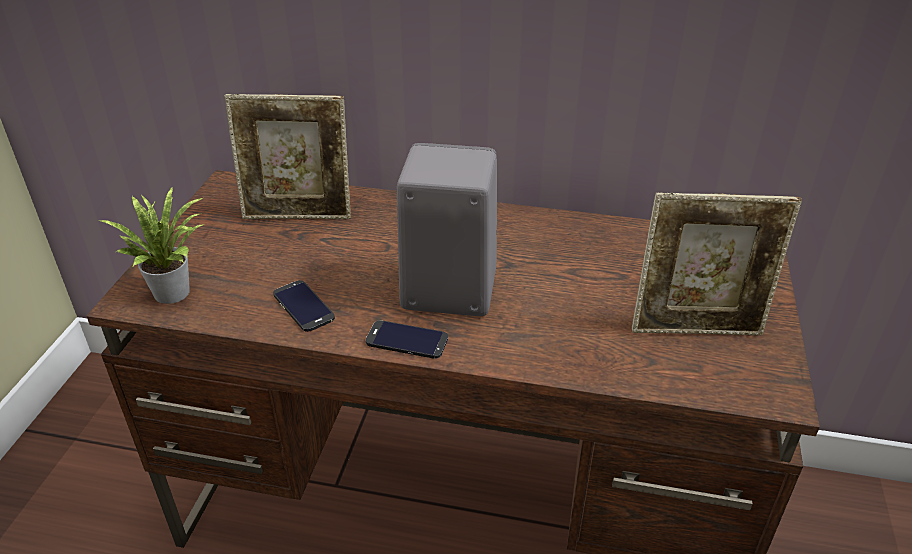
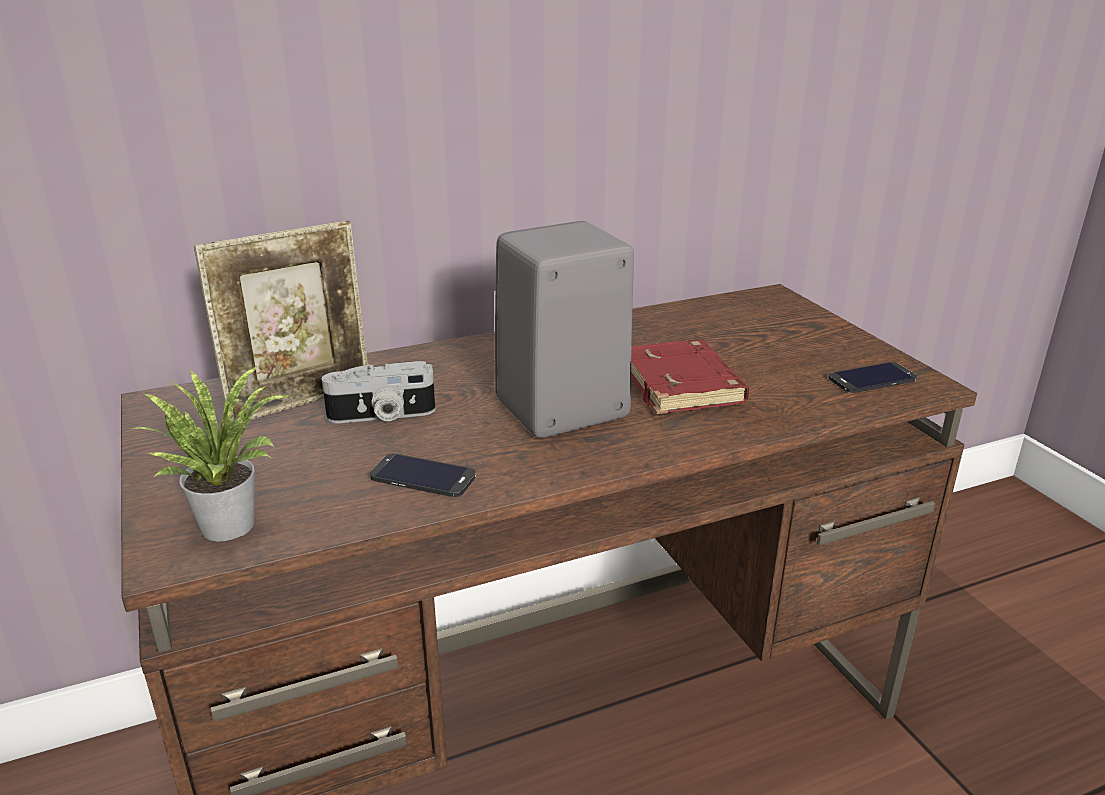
camera: 35 degrees left, 10 degrees down
(331, 247) = (381, 416): none -> camera
(407, 340) = (578, 462): phone -> phone (872, 378)
(560, 307) = (683, 386): none -> red book
(696, 329) = (810, 363): picture frame -> none

